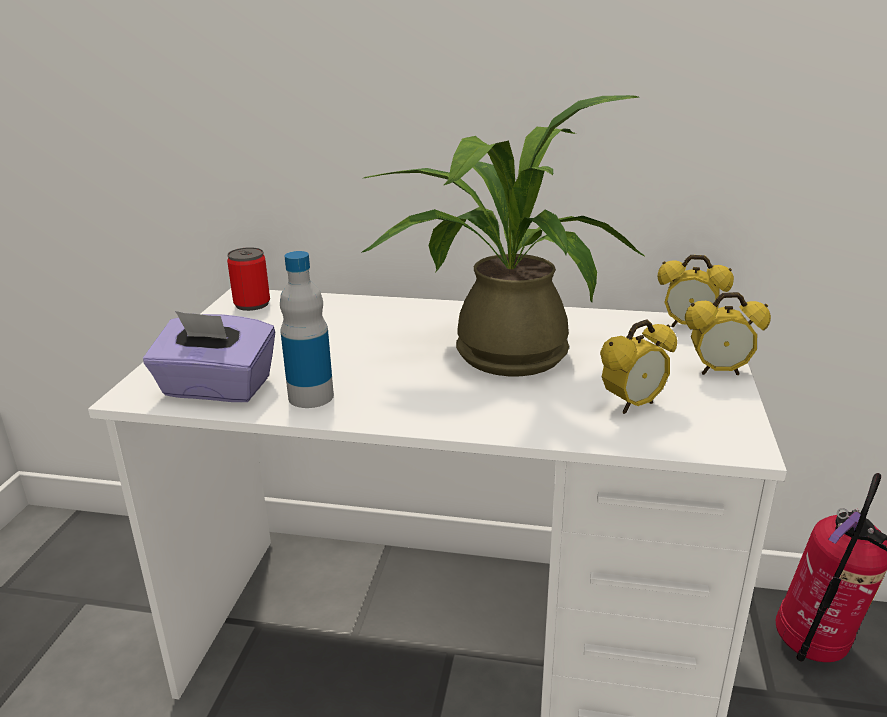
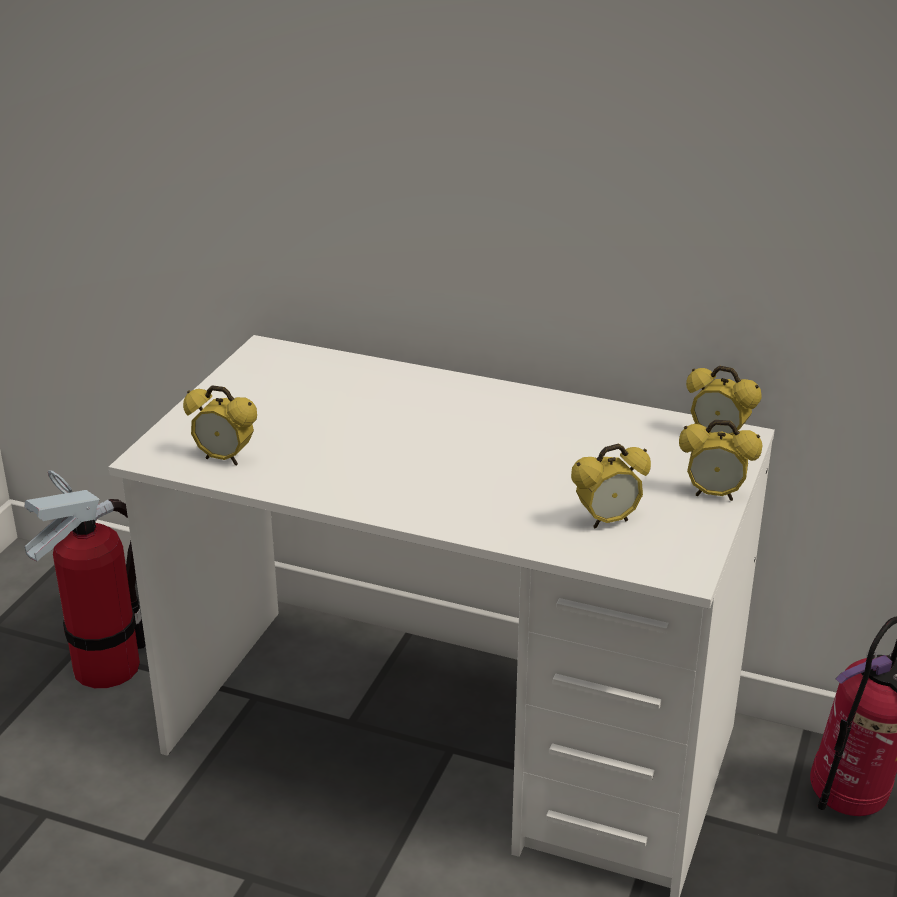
camera: 10 degrees right, 5 degrees up
(114, 613) = (107, 666): none -> fire extinguisher
(216, 389) = (224, 459): purple tissue box -> alarm clock
(252, 304) = (272, 360): can -> none
(311, 396) = (309, 477): bottle -> none
(498, 351) = (505, 446): potted plant -> none

